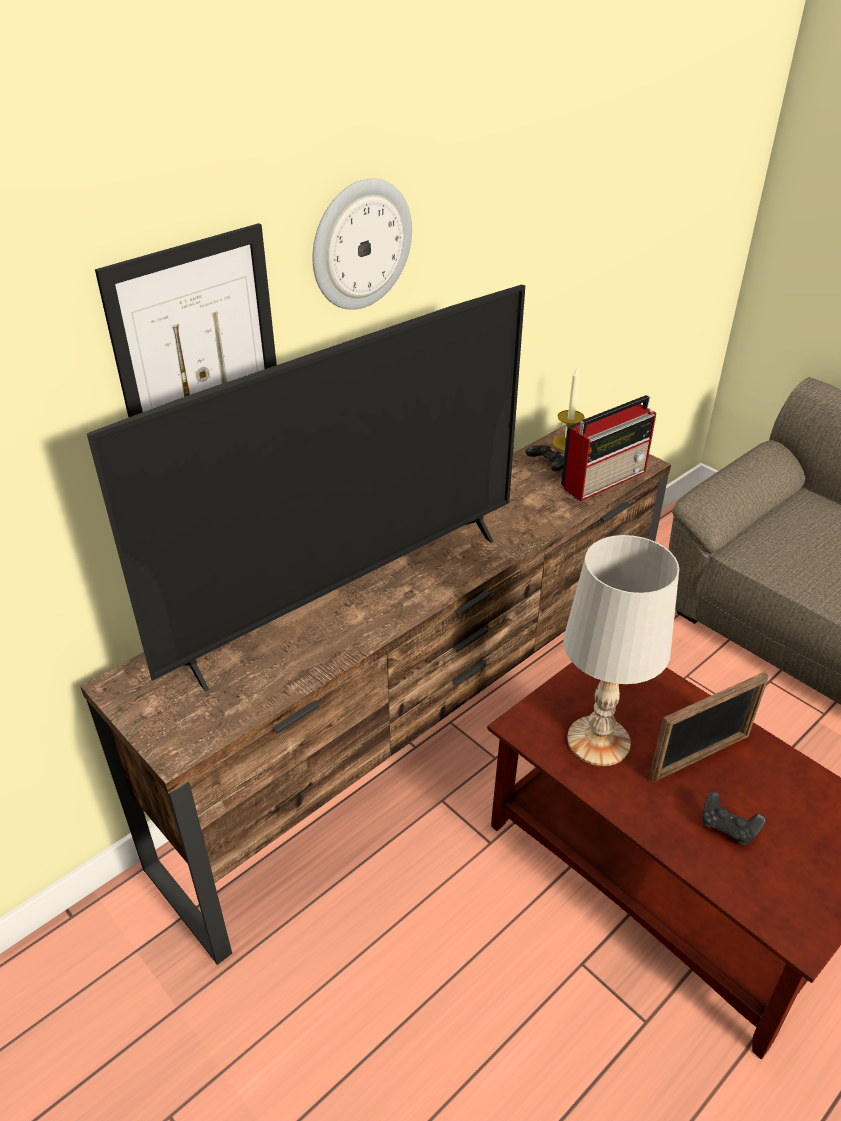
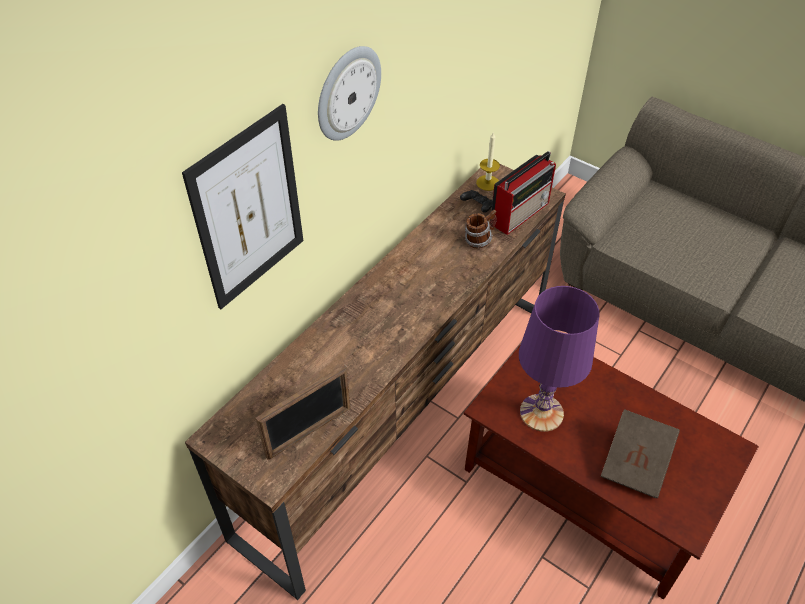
camera: 10 degrees left, 10 degrees up
(348, 596) = (358, 340): television -> none
(541, 503) = (479, 240): none -> mug
(599, 740) = (541, 412): white table lamp -> purple table lamp
(700, 757) = (610, 414): picture frame -> picture frame (309, 432)
(728, 827) = (635, 463): black game controller -> brown book

